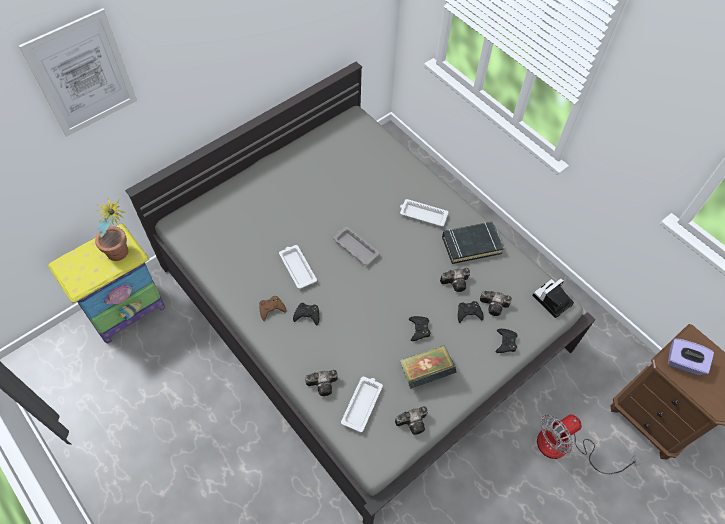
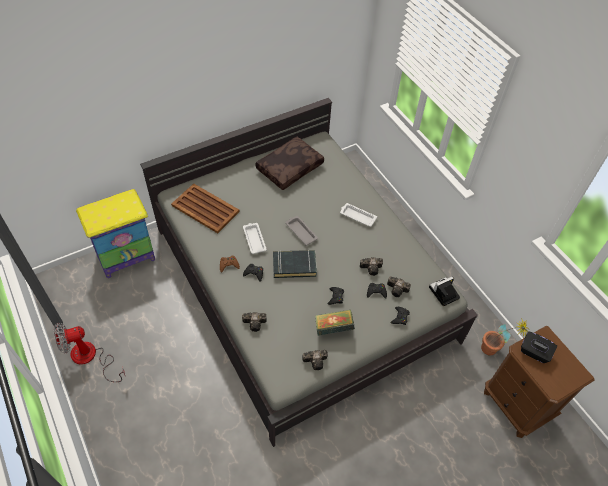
camera: 10 degrees right, 5 degrees down
(82, 75) = (123, 74): picture -> none
(123, 255) = (130, 210): potted plant -> potted plant (493, 351)
(224, 236) = (205, 209): none -> brown tray
(321, 161) = (289, 167): none -> brown pillow
(362, 404) = (280, 342): white tray -> none
(471, 244) = (390, 243): black book -> black book (294, 265)
(564, 447) = (440, 414): fan -> fan (90, 358)
(683, 363) = (534, 352): purple tissue box -> black tissue box

